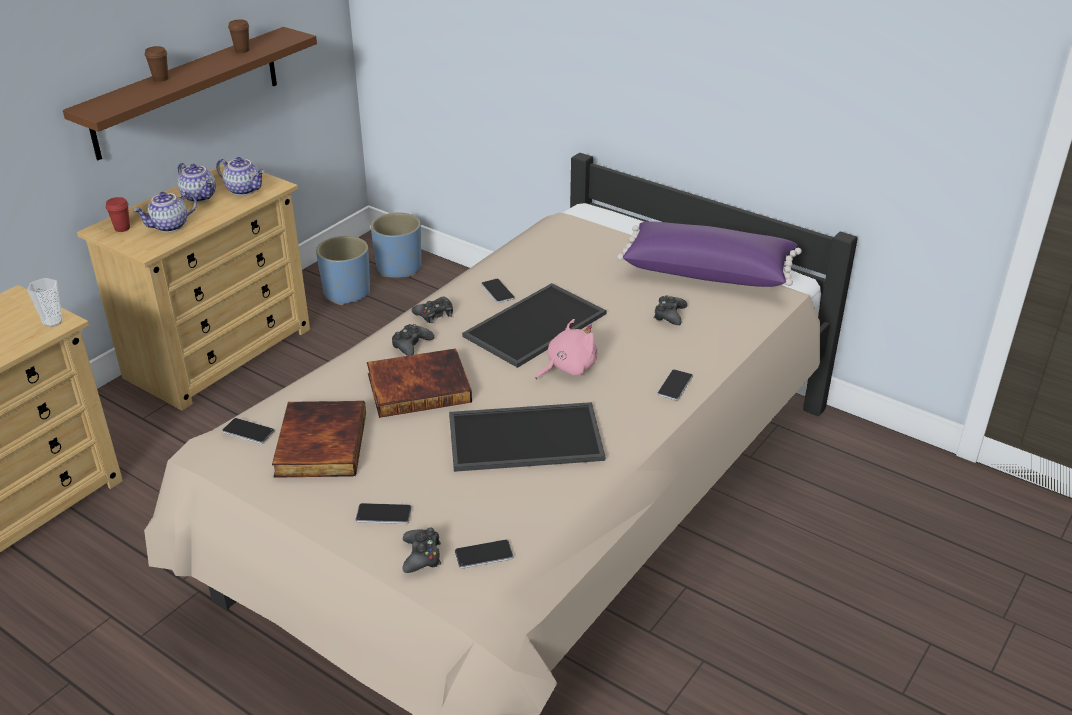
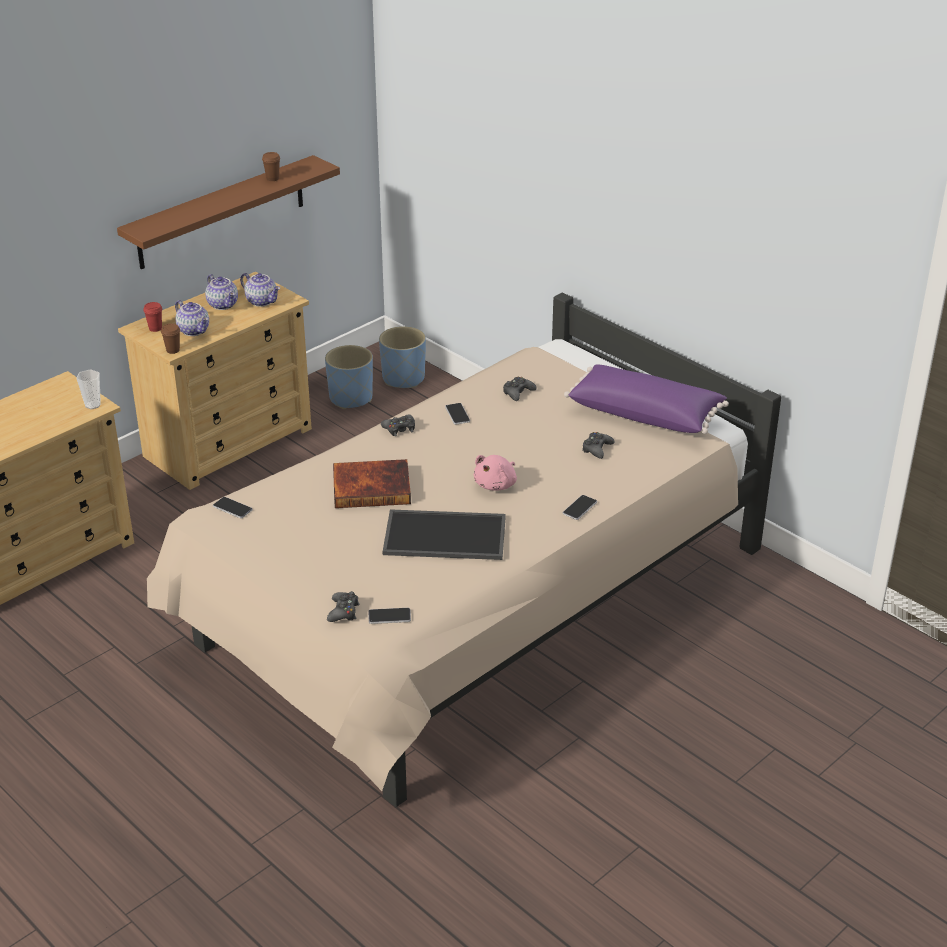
camera: 10 degrees right, 0 degrees up
(160, 78) = (199, 203): brown cup -> brown cup (173, 350)
(169, 226) = (194, 330): teapot -> teapot turned 105 degrees counterclockwise
(319, 443) = (284, 523): book -> none
(384, 514) = (322, 580): phone -> none
(411, 345) = (374, 452): black game controller -> black game controller (518, 392)
(536, 326) = (480, 447): tray -> none
(568, 368) = (496, 484): pink plush toy -> pink plush toy turned 150 degrees clockwise

